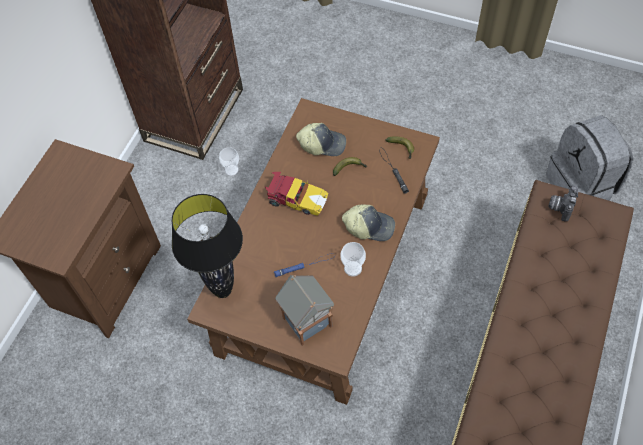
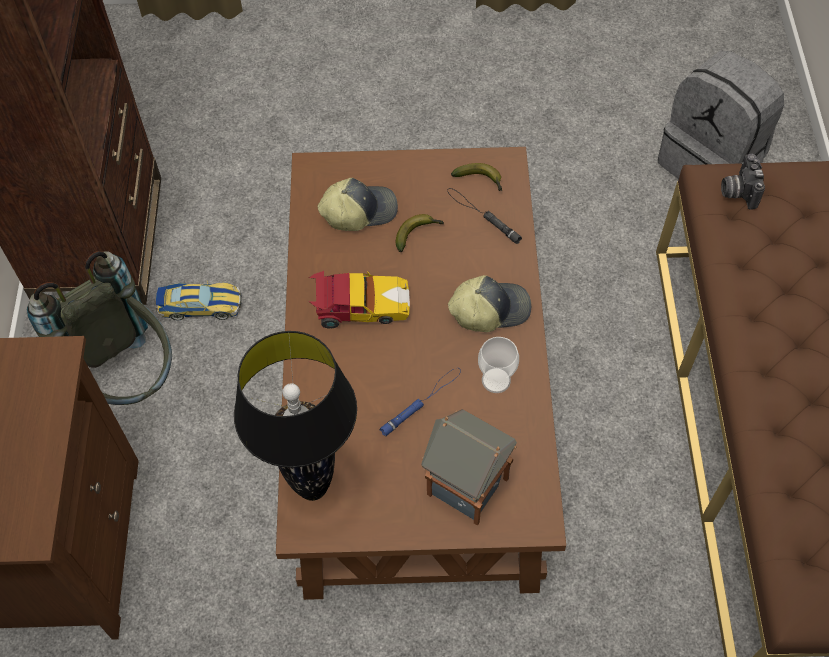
camera: 25 degrees left, 0 degrees up
(175, 199) = (129, 380): none -> grey backpack
(232, 170) = (200, 305): cup -> toy car

